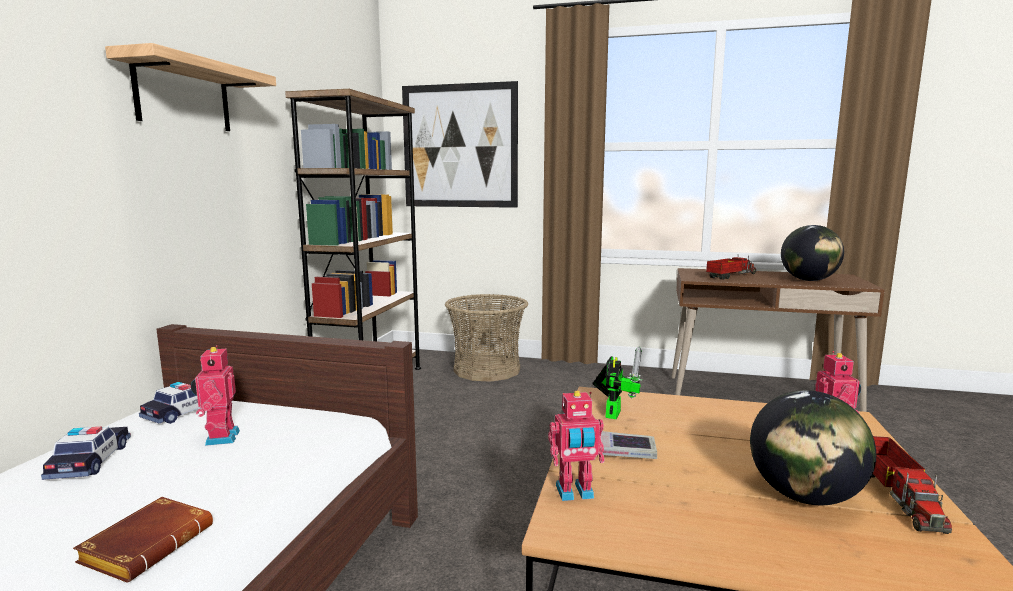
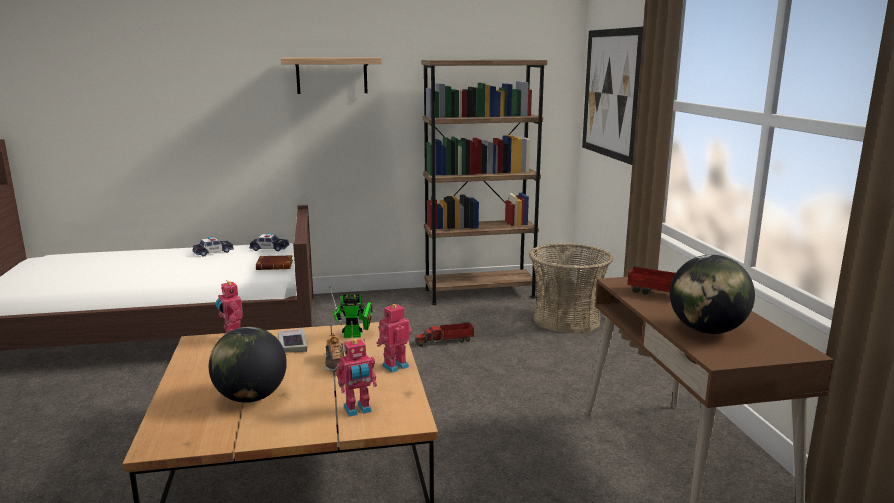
camera: 65 degrees right, 5 degrees up
(148, 544) = (154, 277): brown book -> brown book (276, 266)
(220, 438) = (243, 261): toy robot -> toy robot (394, 366)
(698, 433) = (335, 363): none -> shoe
(896, 494) = (266, 428): toy truck -> toy truck (446, 341)

